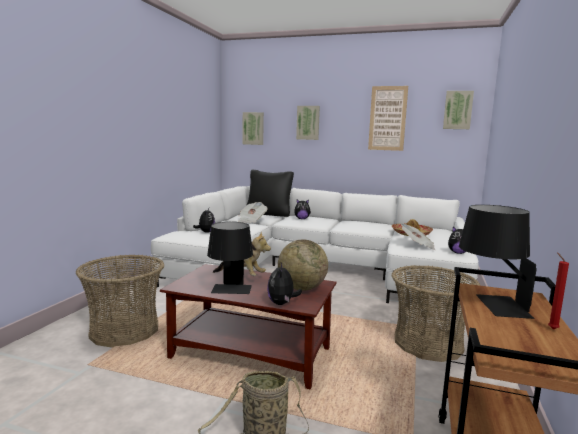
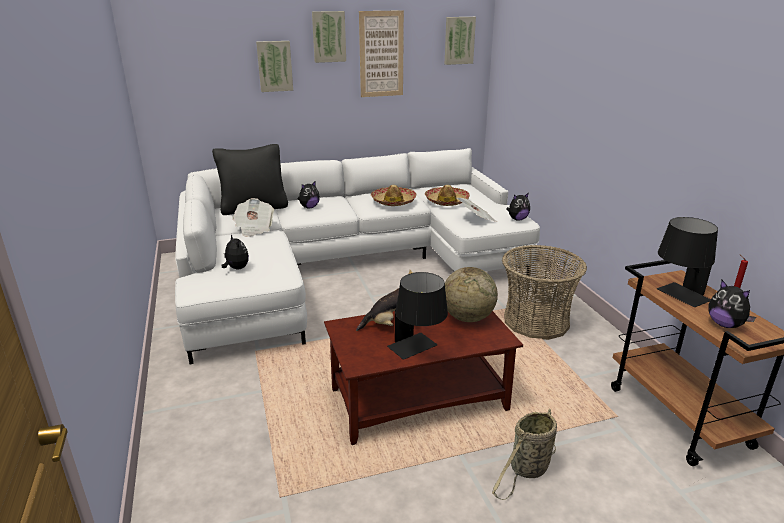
camera: 35 degrees left, 15 degrees up
(125, 330) = (251, 438): basket -> none
(253, 128) = (187, 80): picture -> picture (329, 36)
(282, 303) = (482, 344): plush toy -> plush toy (725, 324)
(365, 226) = (393, 201): none -> hat

